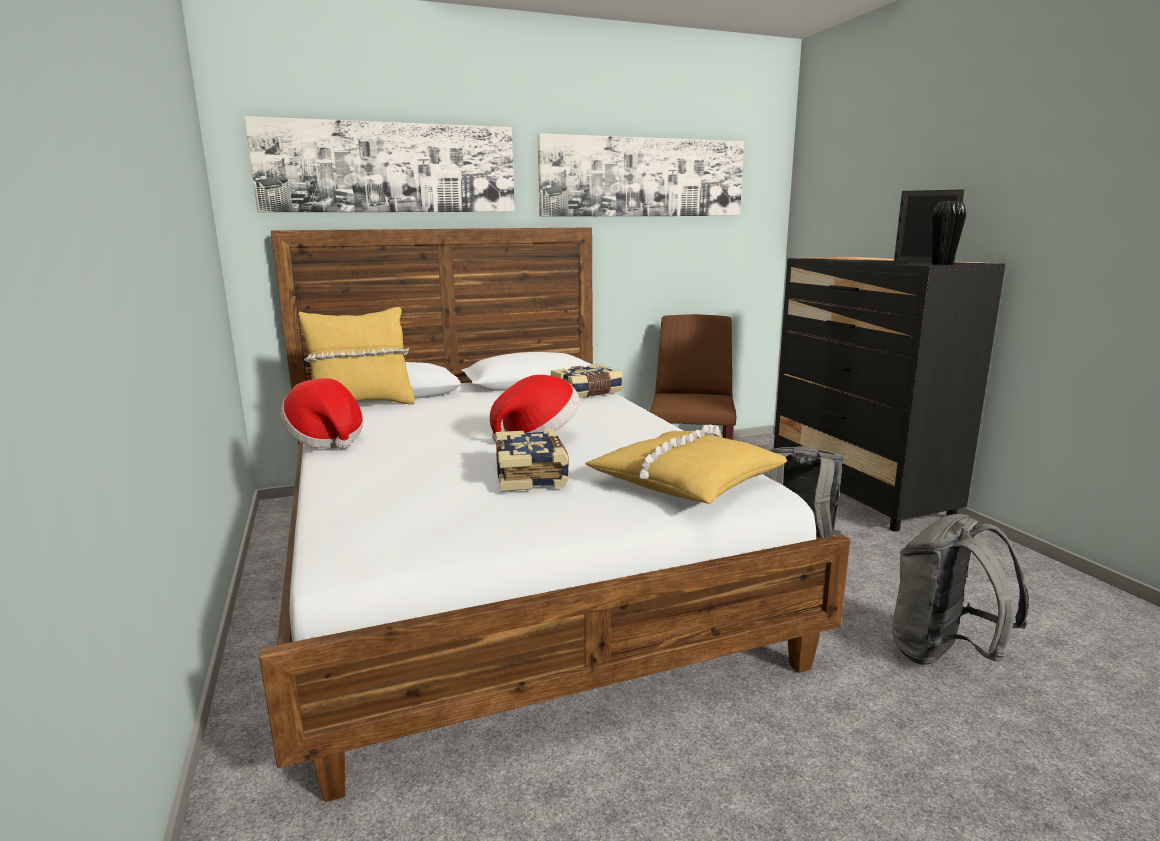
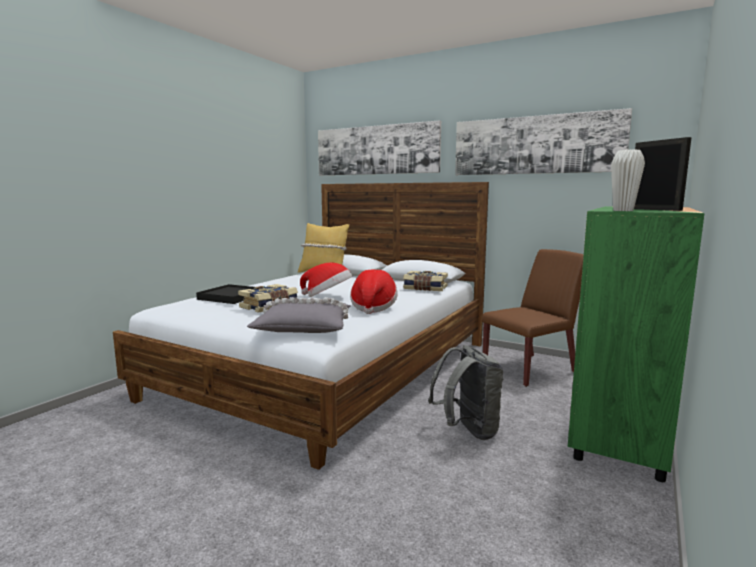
camera: 50 degrees right, 5 degrees down
(326, 440) = (269, 280): hat -> hat (373, 307)
(411, 482) = (231, 297): none -> black tray
(685, 481) = (304, 326): yellow pillow -> grey pillow
(859, 493) = (620, 430): black dresser -> green dresser
(942, 264) = (623, 210): black vase -> white vase
(943, 655) = (396, 514): grey backpack -> none

